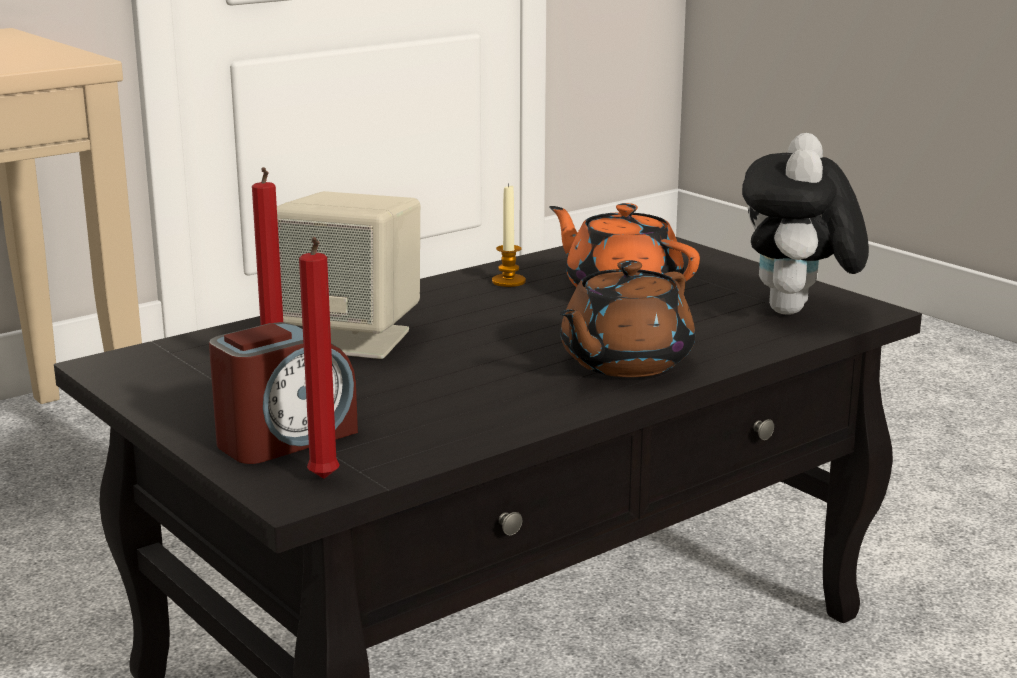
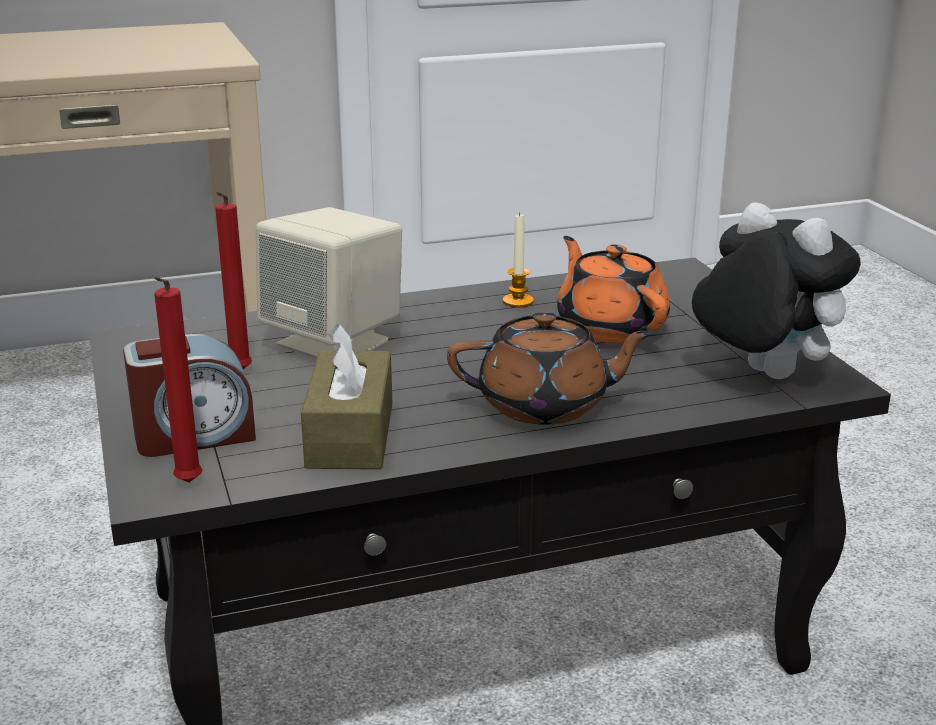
camera: 20 degrees right, 5 degrees up
(453, 413) = (350, 434): none -> brown tissue box
(623, 363) = (545, 405): brown teapot -> brown teapot turned 150 degrees counterclockwise
(797, 312) = (760, 374): plush toy -> plush toy turned 105 degrees clockwise

